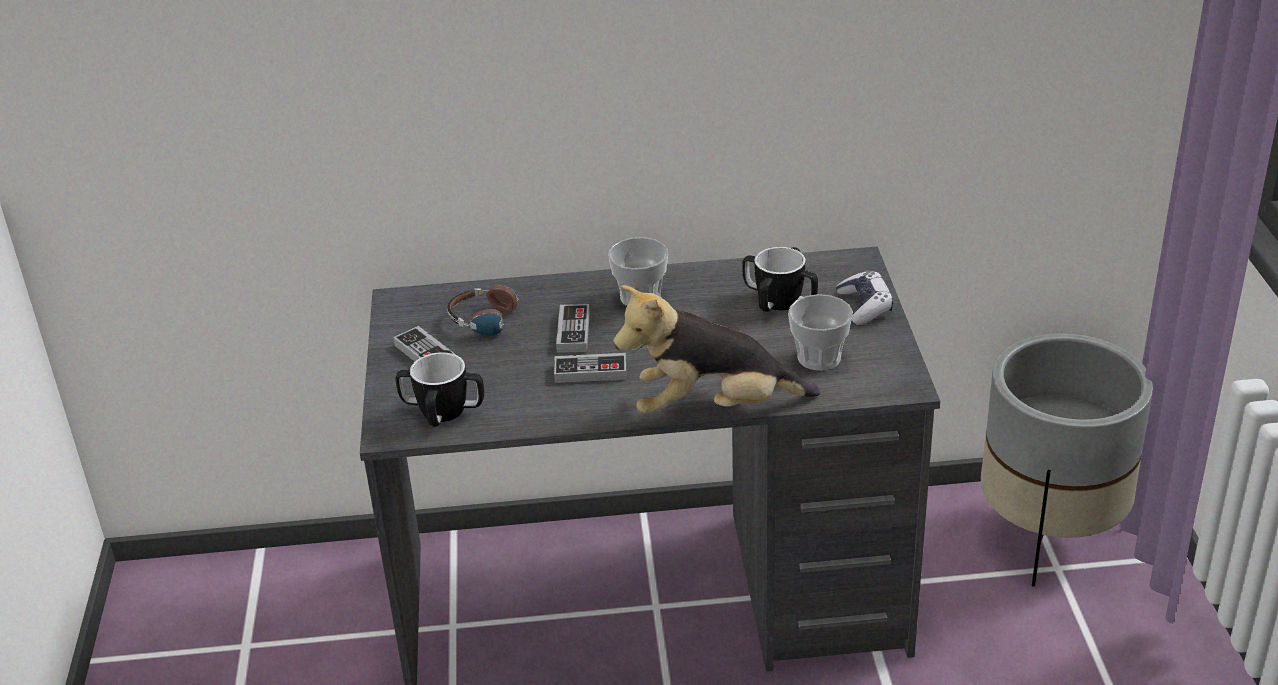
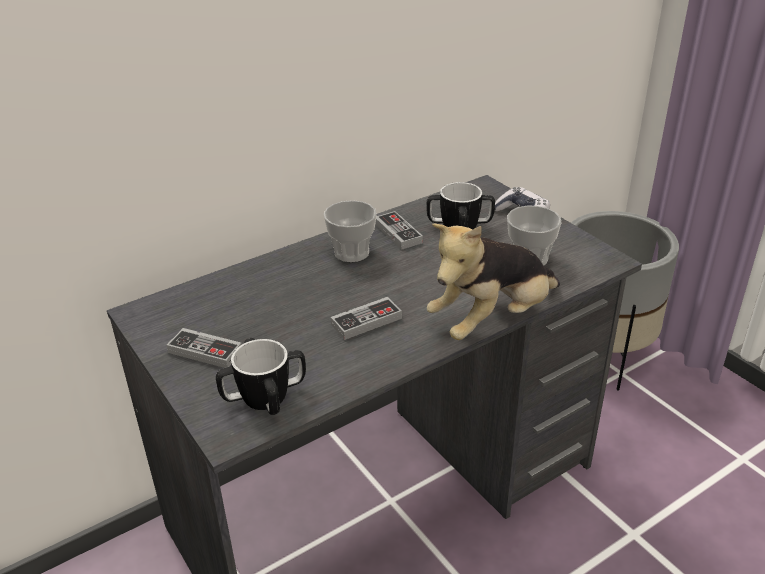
camera: 30 degrees left, 0 degrees up
(496, 321) = (247, 304): headphones -> none
(573, 332) = (322, 294): game controller -> game controller (398, 233)

